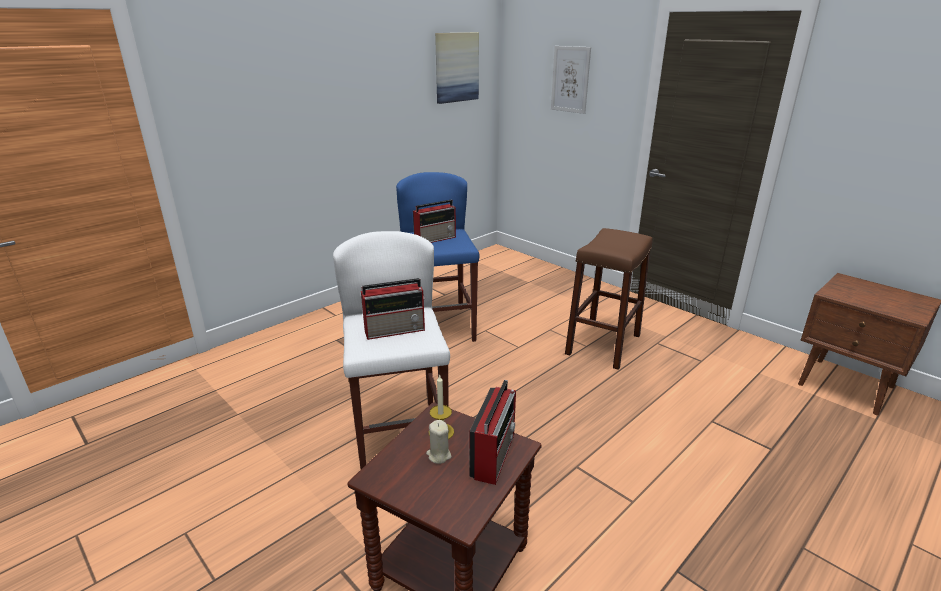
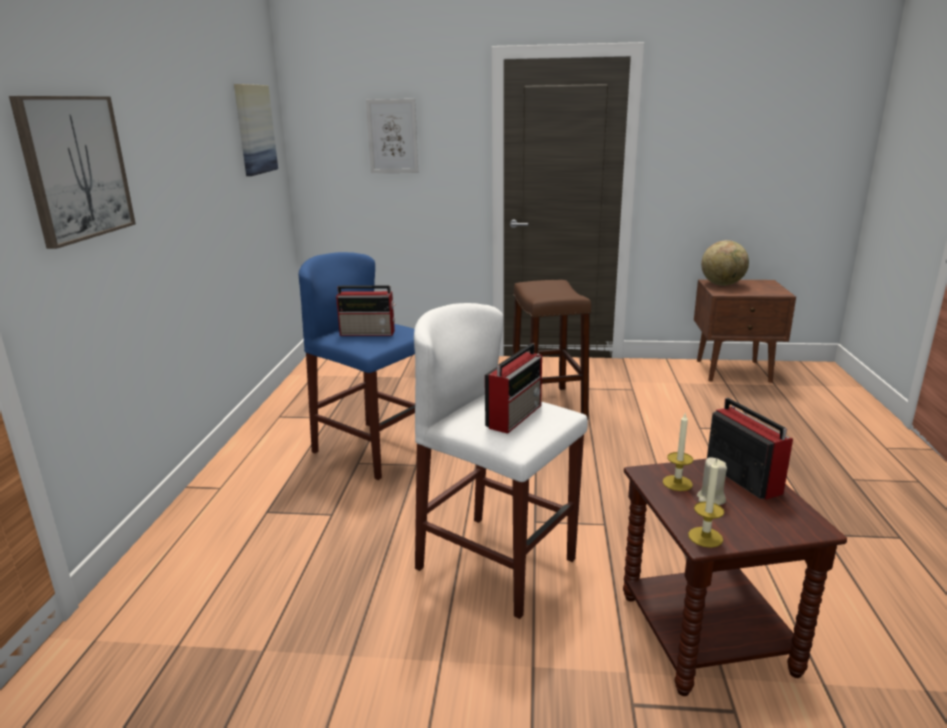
camera: 40 degrees left, 5 degrees down
(248, 95) = (75, 168): none -> picture
(380, 476) = (705, 537): none -> candle
(436, 239) = (369, 333): radio -> radio turned 75 degrees clockwise
(854, 286) = (722, 284): none -> globe

